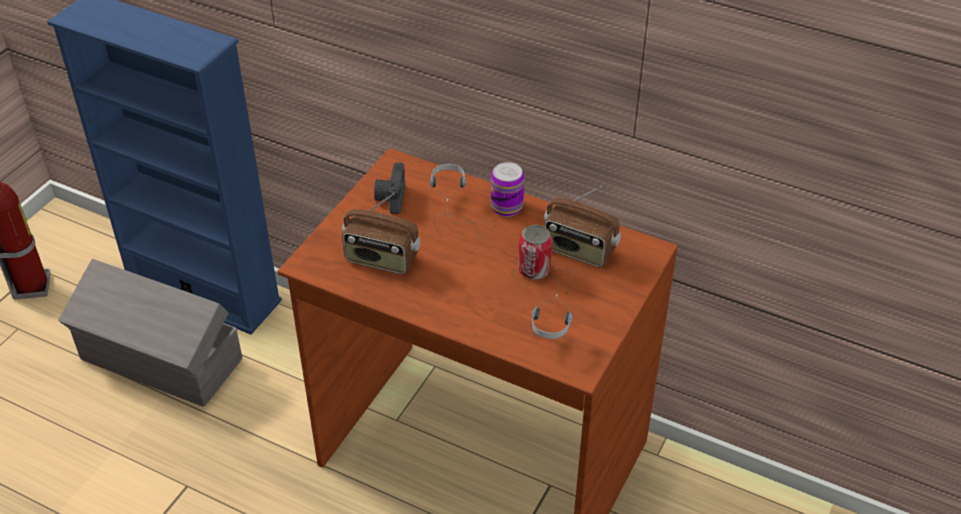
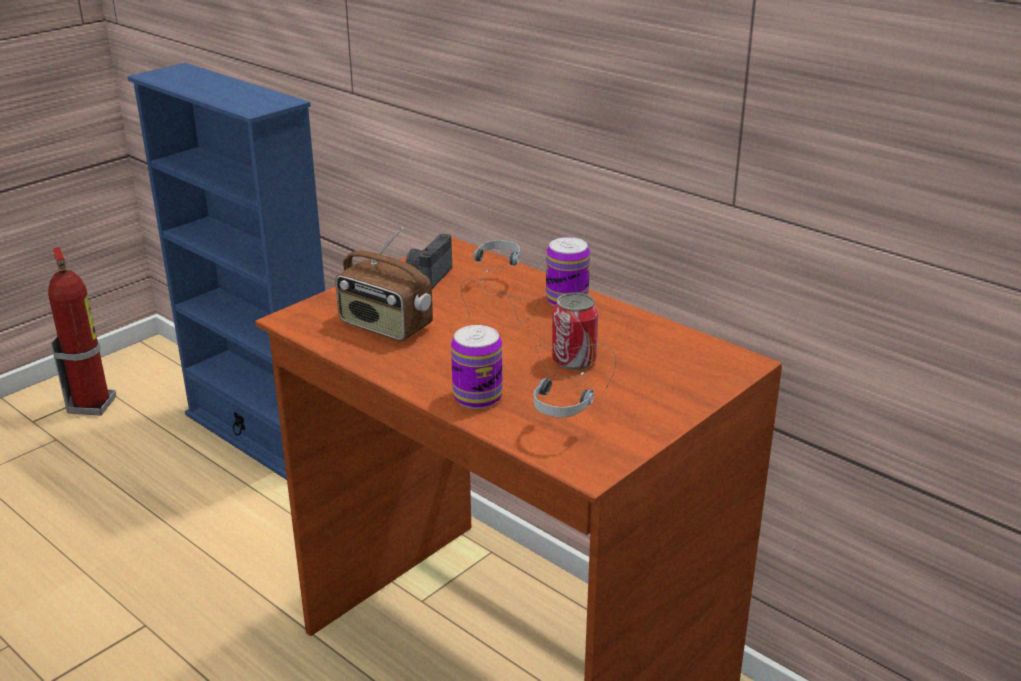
camera: 15 degrees right, 15 degrees down
(161, 361) = (184, 494): grey storage box -> none
(480, 319) = (477, 397): none -> can
(579, 251) = (642, 350): radio -> none

